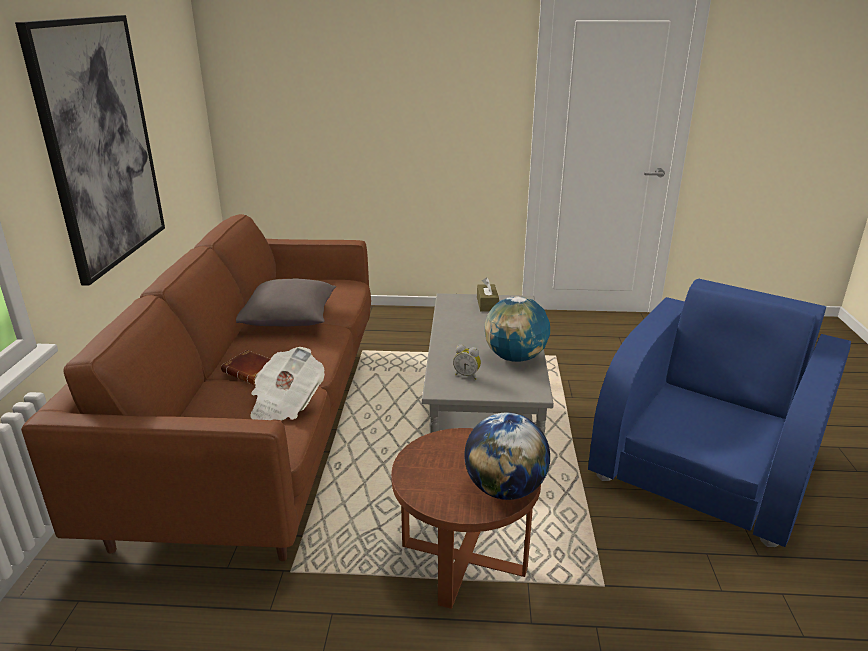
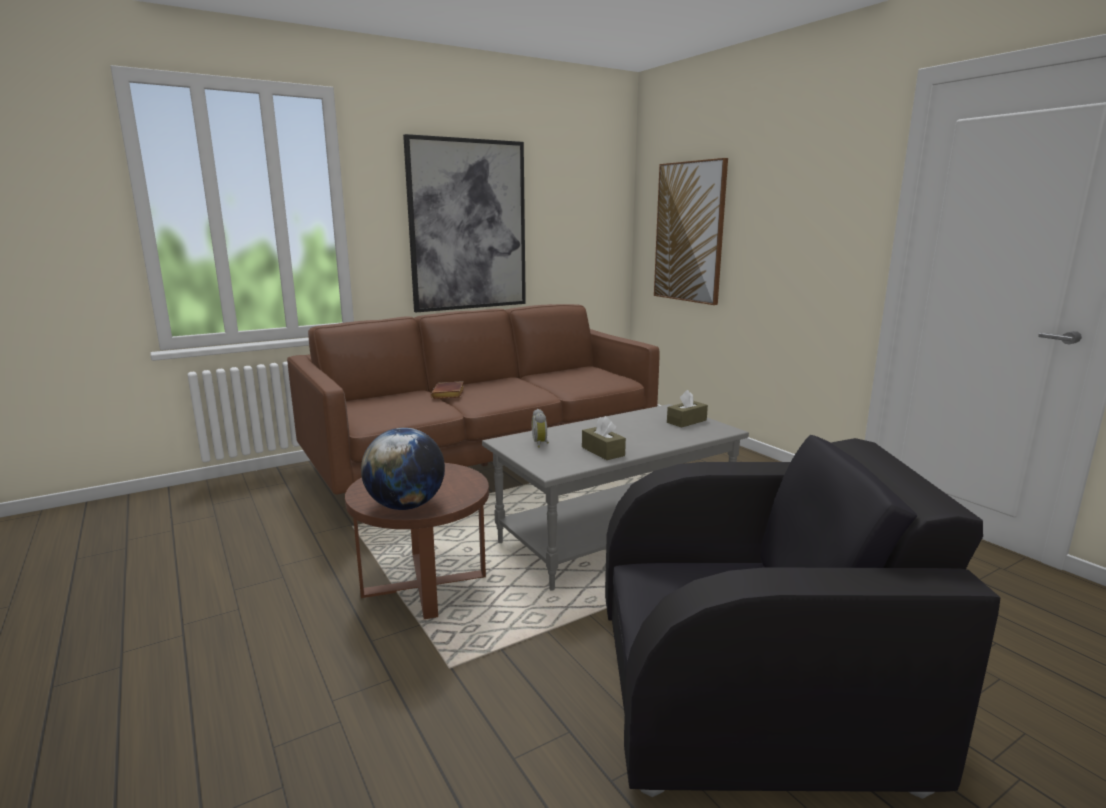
camera: 55 degrees right, 10 degrees down
(286, 403) = (421, 410): newspaper -> none
(290, 320) = (535, 383): grey pillow -> none
(304, 109) = (689, 232): none -> picture
(515, 357) = (603, 451): globe -> brown tissue box
(706, 465) = (749, 693): blue armchair -> black armchair

